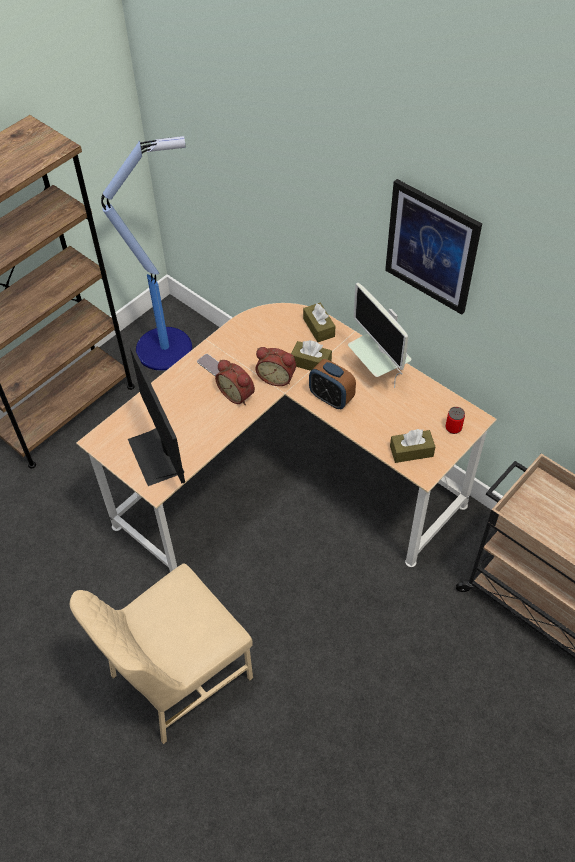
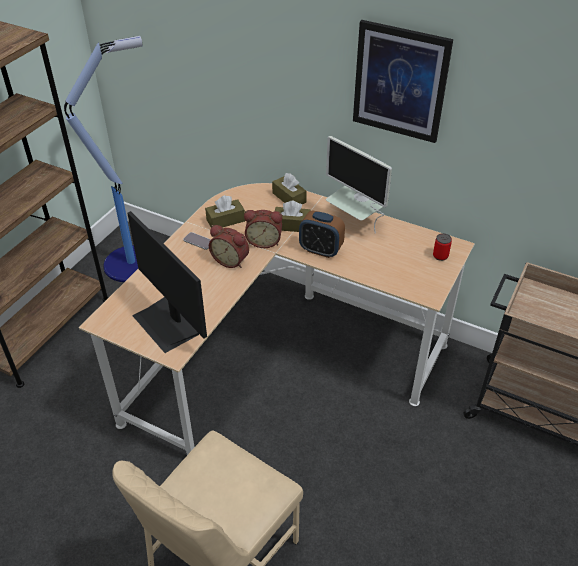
camera: 15 degrees left, 10 degrees down
(411, 451) = (410, 280): brown tissue box -> brown tissue box (225, 220)

